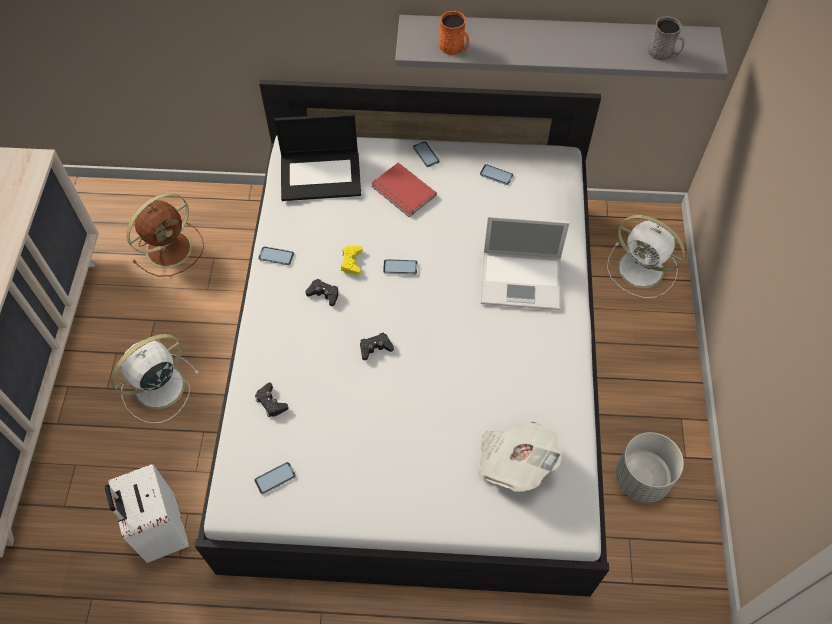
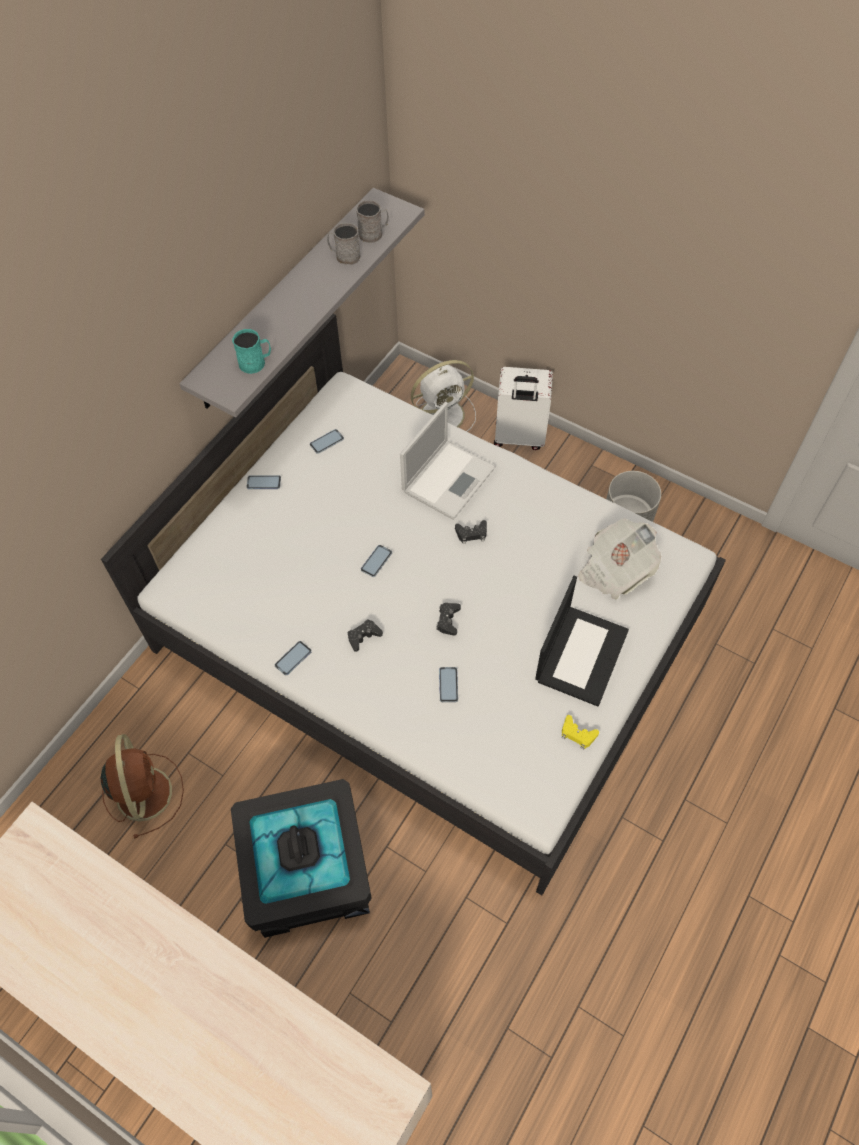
camera: 60 degrees left, 0 degrees up
(157, 388) = (310, 872): white fan -> black storage box
(161, 531) = (471, 930): white suitcase -> white suitcase (519, 438)
(271, 402) = (454, 731): black game controller -> black game controller (471, 534)
(275, 478) = (533, 760): phone -> phone (448, 685)
(321, 175) = (225, 577): laptop -> laptop (581, 654)
(351, 262) = (344, 597): yellow game controller -> yellow game controller (577, 734)
(402, 192) = (293, 521): red book -> none
(454, 48) = (256, 362): orange mug -> turquoise mug
(619, 47) = (344, 256): none -> grey mug

